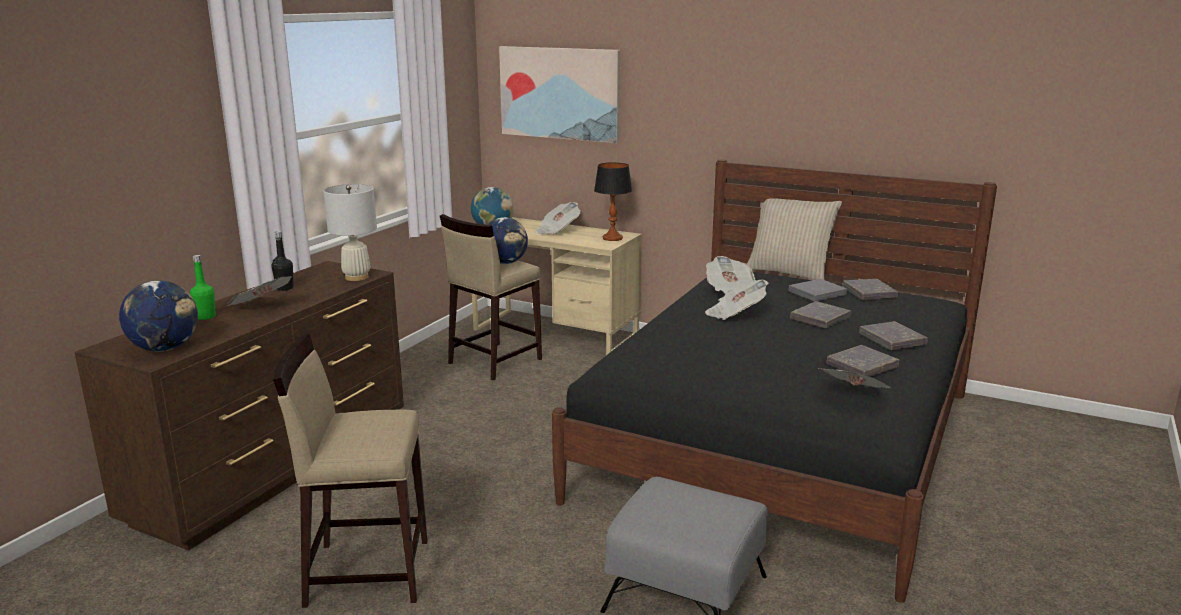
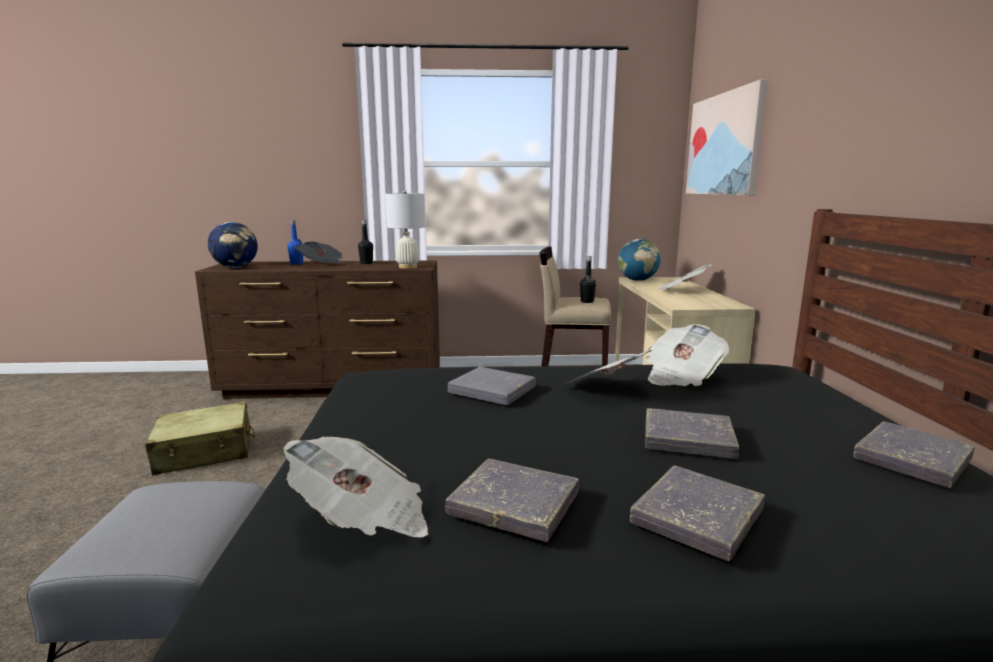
camera: 60 degrees right, 5 degrees down
(206, 317) = (296, 263): green bottle -> blue bottle
(367, 571) = (205, 452): beige stool -> beige suitcase
(505, 263) = (587, 301): globe -> black bottle
(613, 238) = (710, 304): table lamp -> none
(789, 273) = (861, 395): beige pillow -> none
(817, 294) = (800, 421): grey book -> grey book (492, 391)

